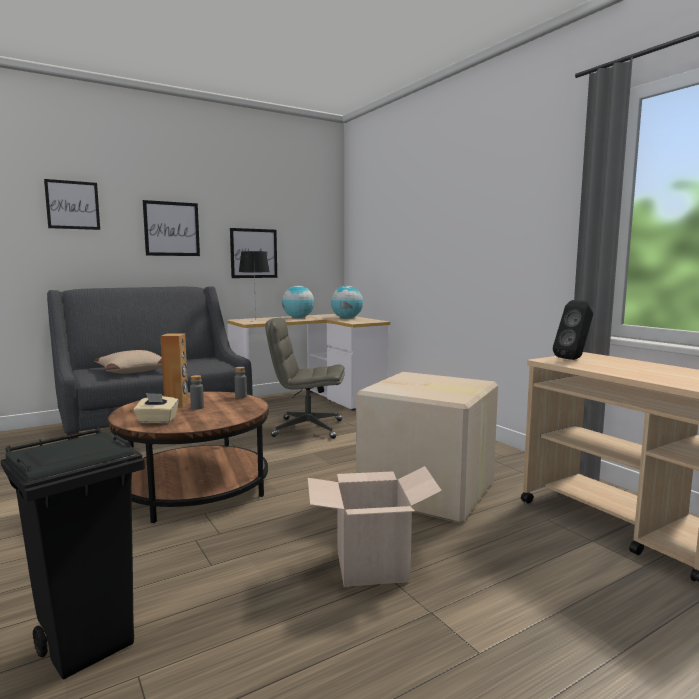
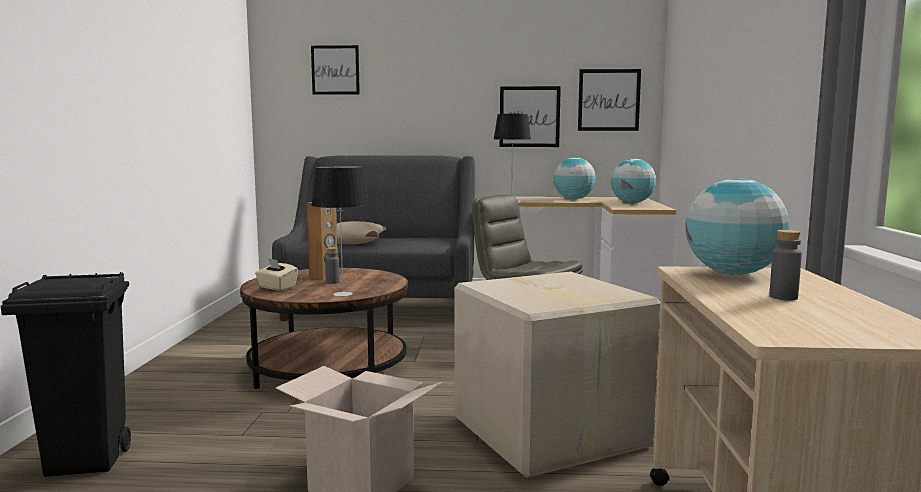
camera: 35 degrees right, 0 degrees up
(171, 229) = (432, 90): picture -> picture (608, 100)
(233, 416) = (343, 294): none -> table lamp
(241, 396) = (392, 278): grey bottle -> grey bottle (783, 297)
(574, 359) = (733, 273): black speaker -> globe

